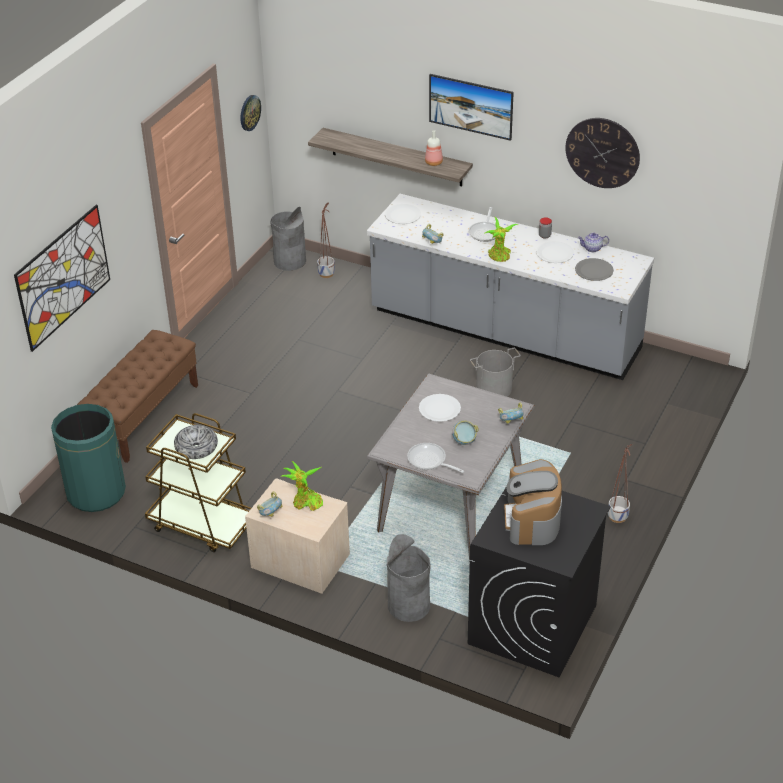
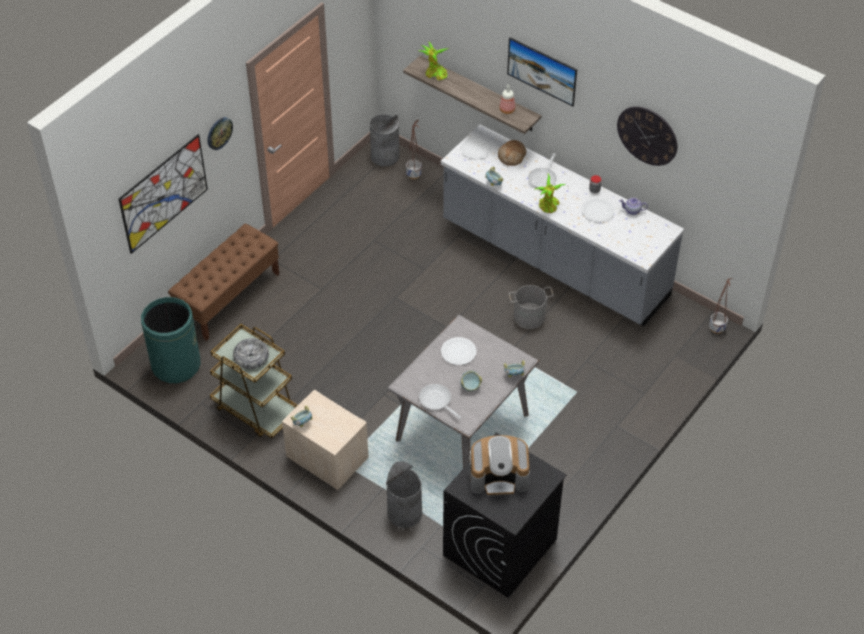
camera: 10 degrees right, 10 degrees up
(249, 112) = (356, 34): wall clock -> wall clock (219, 133)
(305, 503) = (333, 417): potted plant -> potted plant (434, 74)
(444, 217) = (512, 156): none -> bread
(532, 519) = (499, 476): coffee machine -> coffee machine turned 105 degrees counterclockwise
(594, 270) = (626, 234): grey plate -> none
(618, 517) = (599, 460): planter -> planter (717, 328)

